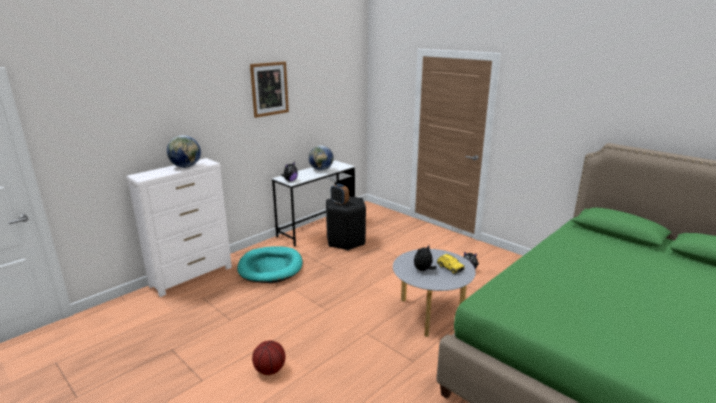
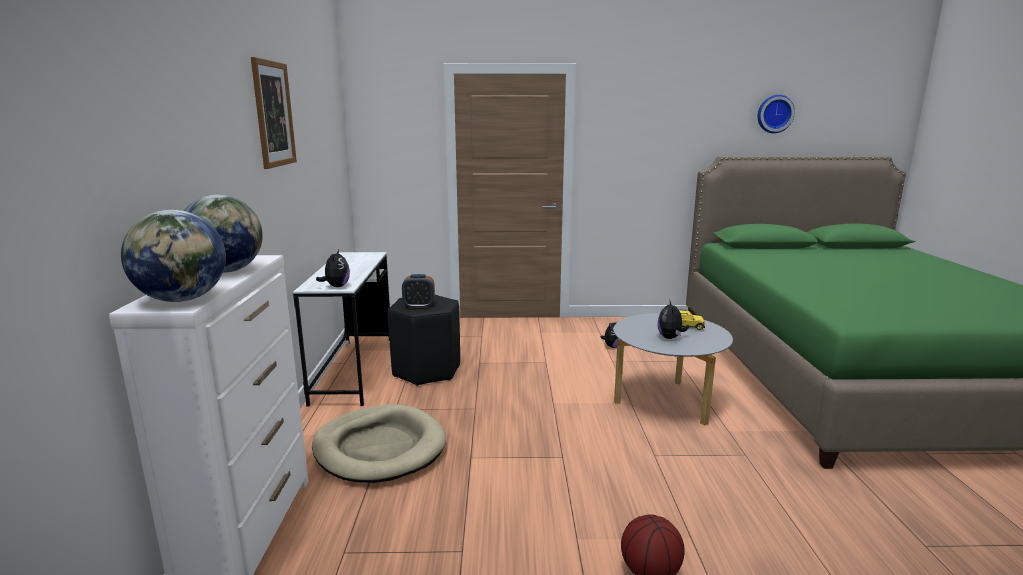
camera: 45 degrees left, 5 degrees down
(270, 267) = (379, 448): turquoise dog bed -> beige dog bed
(321, 170) = (349, 265): globe -> globe (183, 299)
(677, 112) = (774, 114): none -> wall clock

